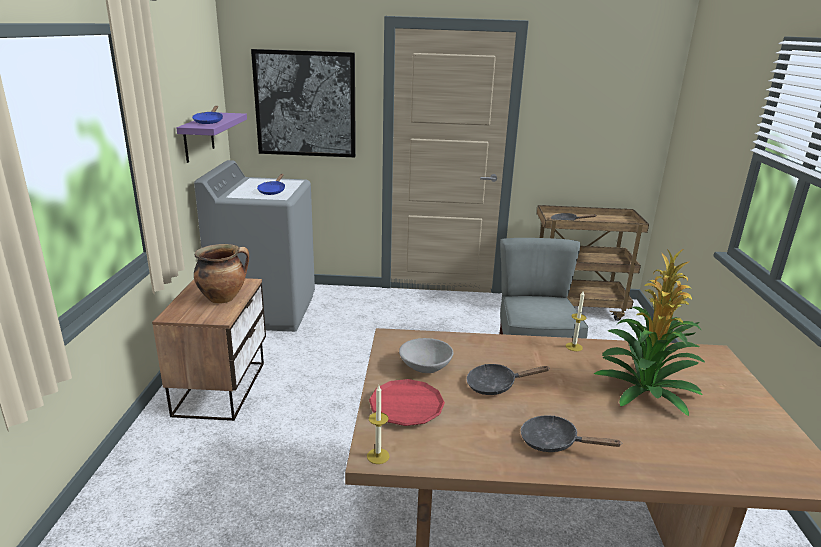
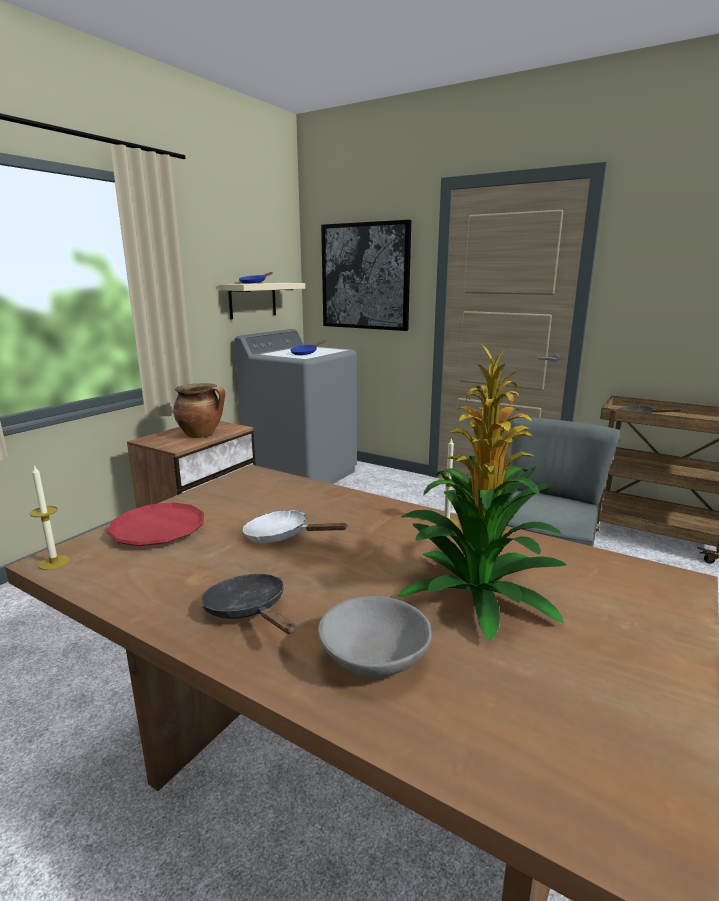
camera: 30 degrees right, 5 degrees down
(198, 137) = (252, 300): purple shelf -> beige shelf
(425, 367) = (238, 503): grey bowl -> grey bowl (374, 660)
(495, 385) = (282, 536): black frying pan -> white frying pan

